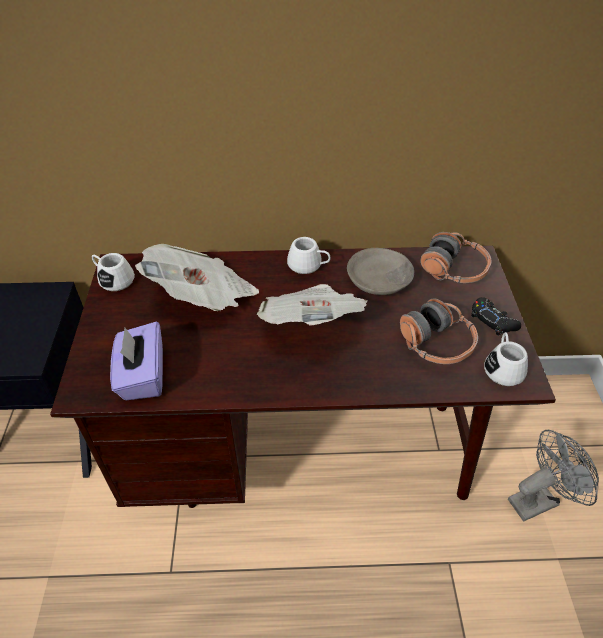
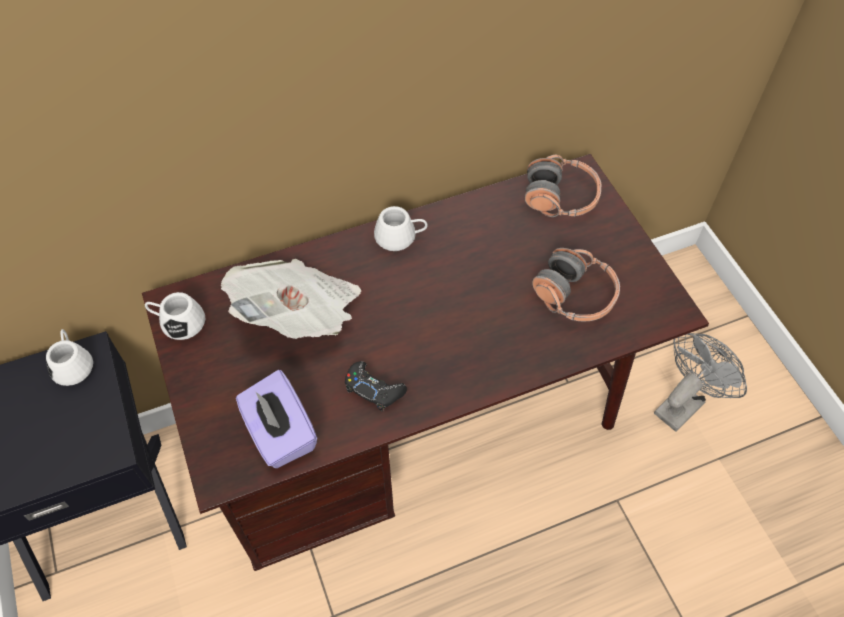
camera: 20 degrees left, 10 degrees up
(311, 324) = (436, 311): newspaper -> none
(380, 280) = (487, 234): grey bowl -> none
(492, 321) = (621, 250): black game controller -> black game controller (374, 389)
(502, 367) = (649, 302): white mug -> white mug (72, 363)

